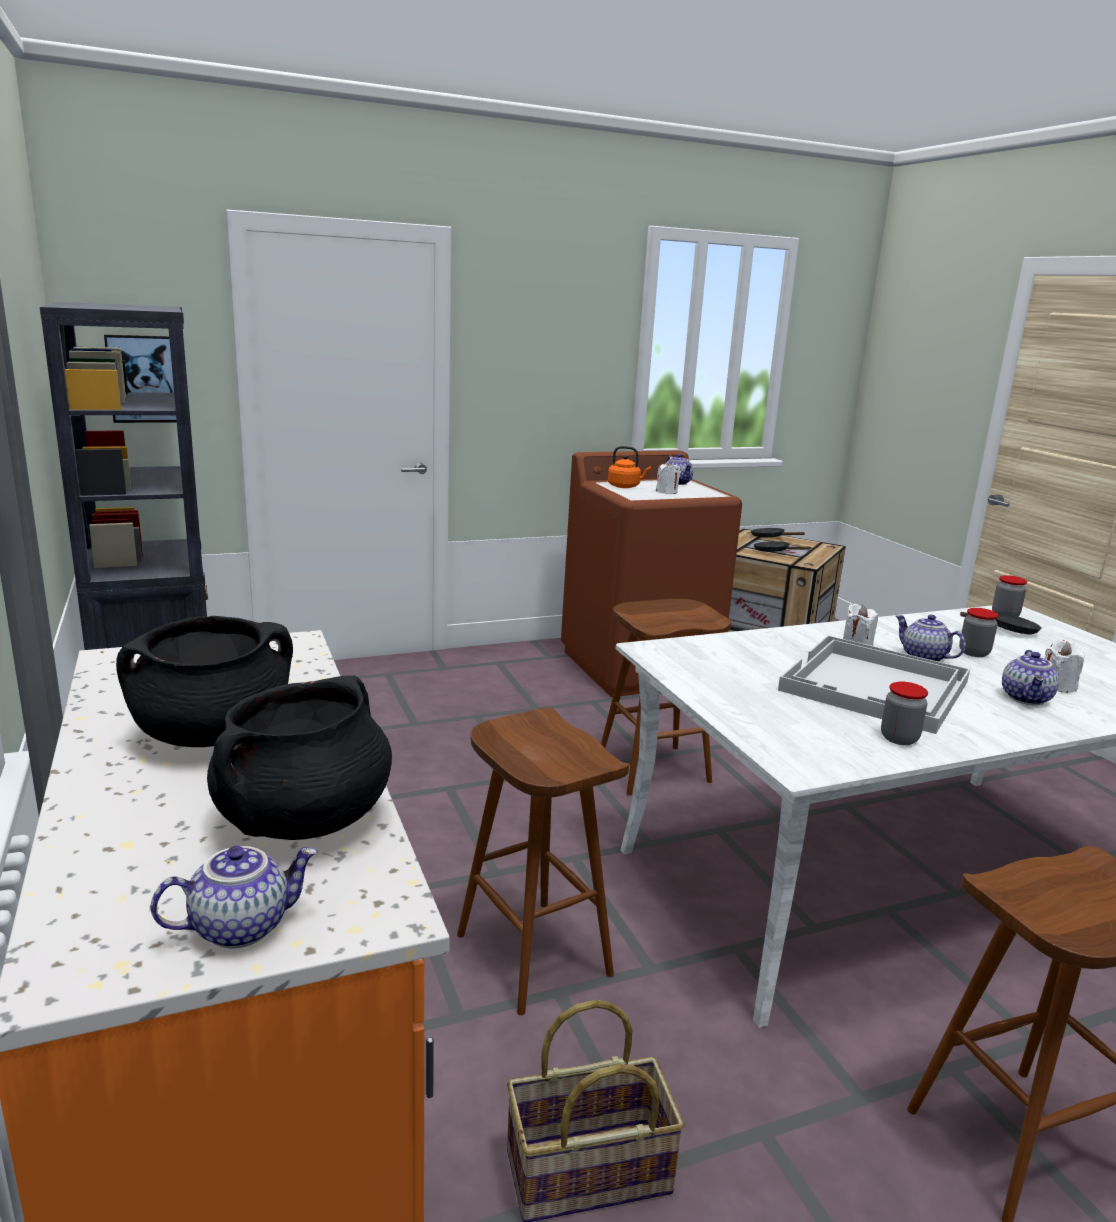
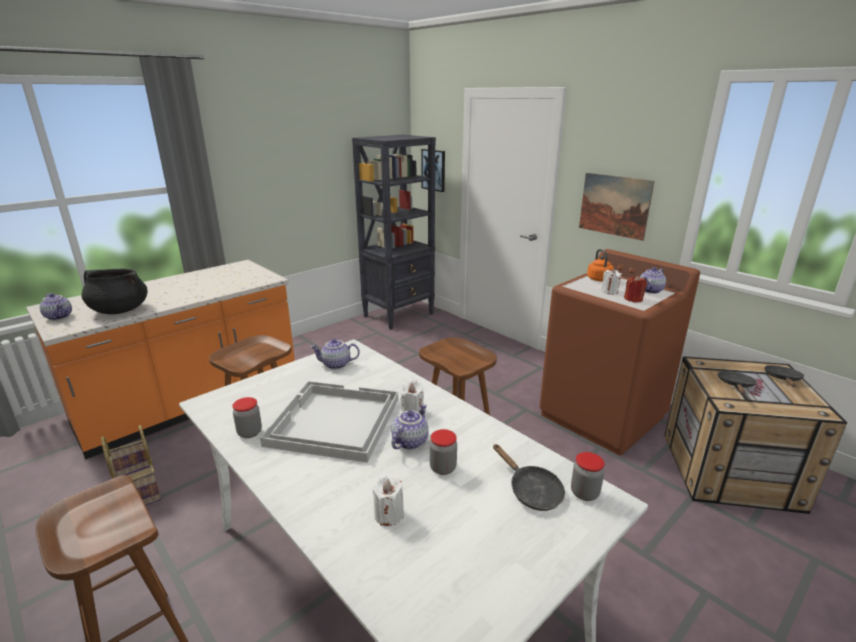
camera: 70 degrees right, 5 degrees up
(213, 734) = (182, 288): black cooking pot -> none
(545, 396) = (614, 205): none -> picture
(698, 492) = (633, 299): none -> red candle
(1027, 699) = (347, 493): teapot -> teapot (335, 365)

